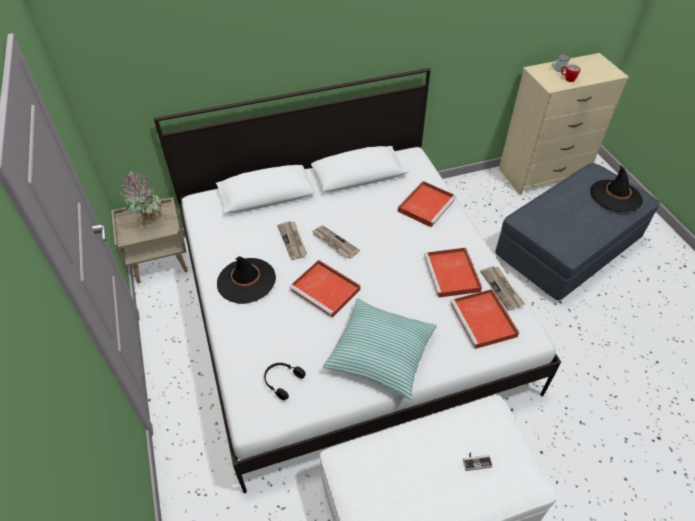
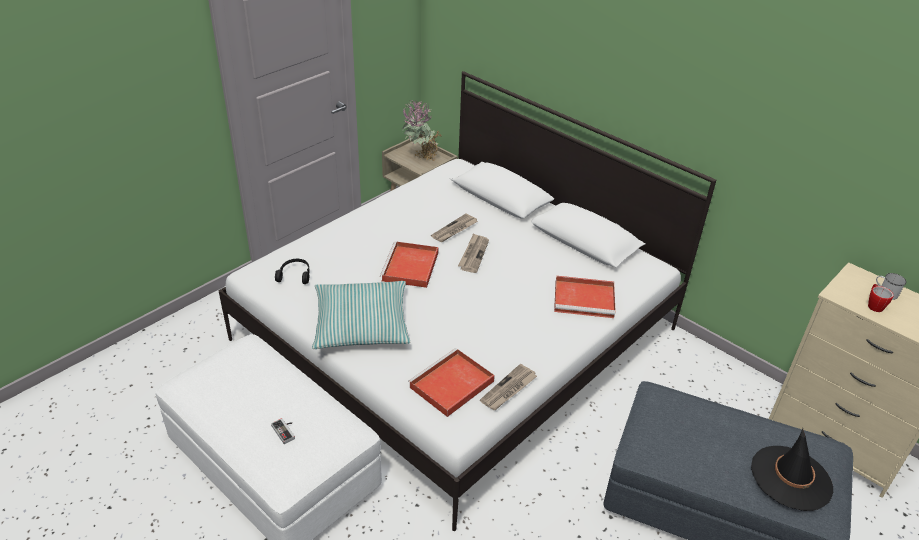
camera: 60 degrees right, 10 degrees down
(246, 281) = (388, 221): black hat -> none
(452, 275) = (497, 345): red tray -> none

